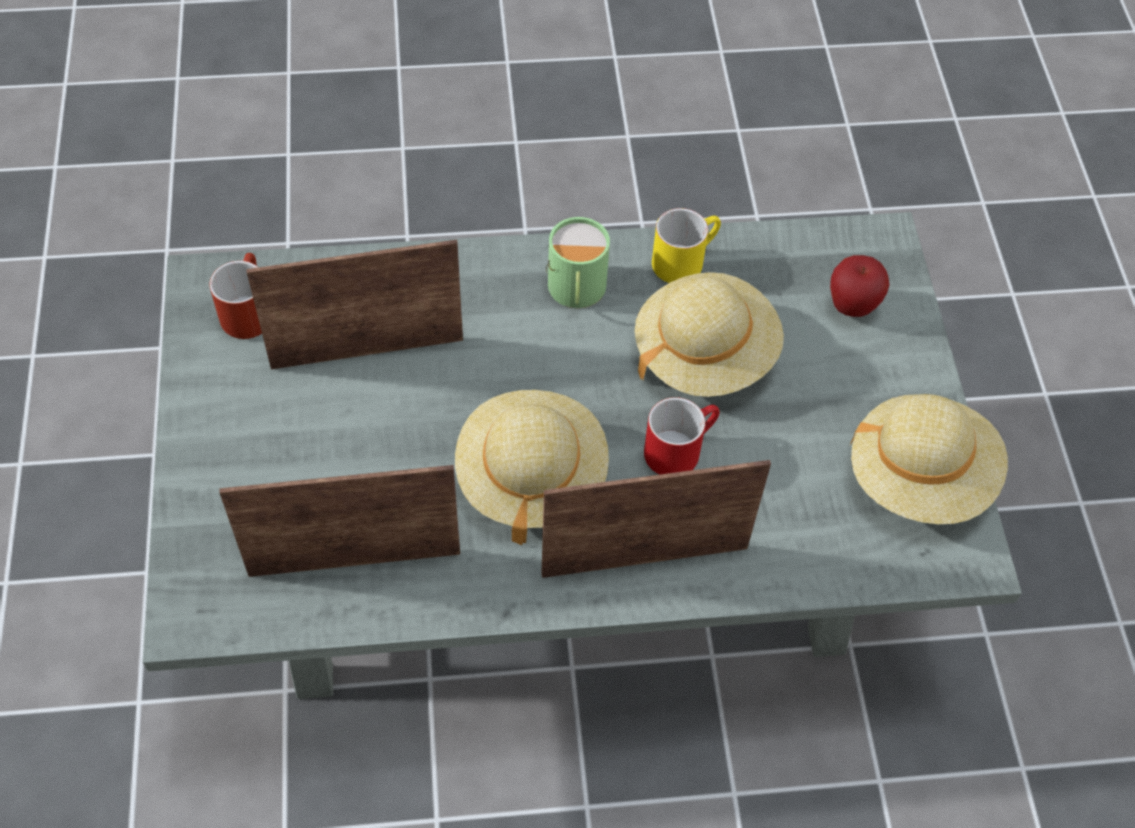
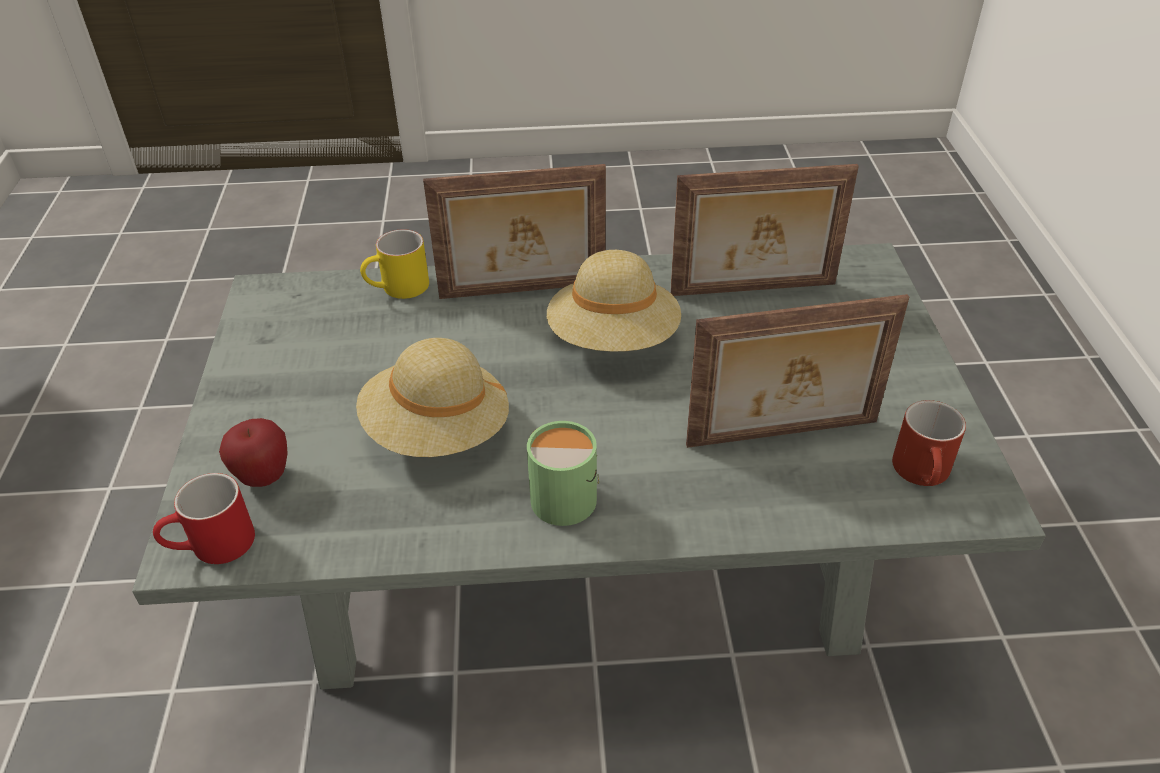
camera: 175 degrees left, 15 degrees down
(679, 447) = (479, 359): red mug -> red mug (212, 547)
(684, 259) = (435, 528): yellow mug -> yellow mug (398, 289)
(920, 477) = (273, 339): beige hat -> none

